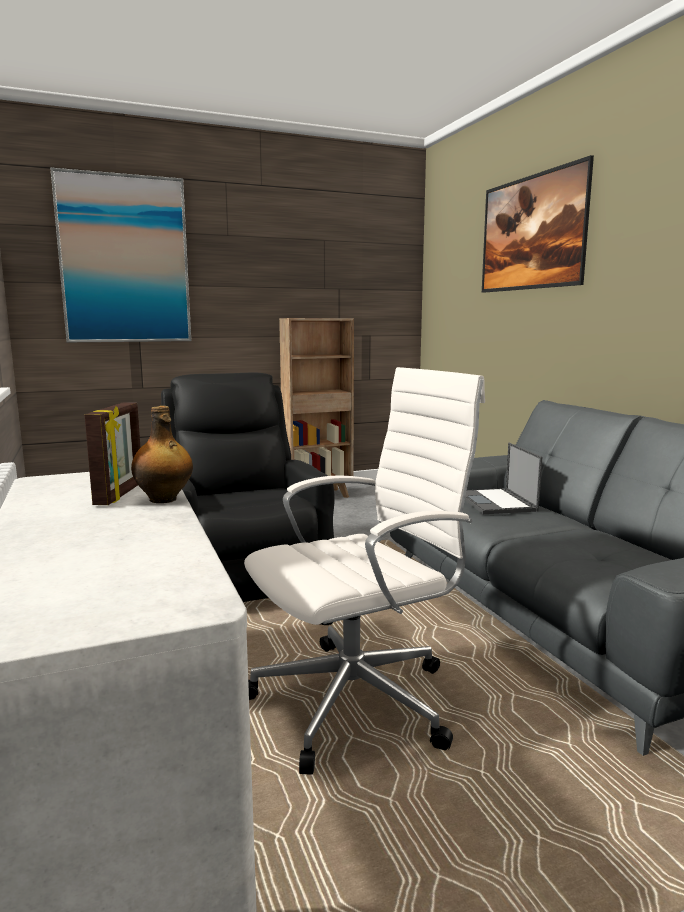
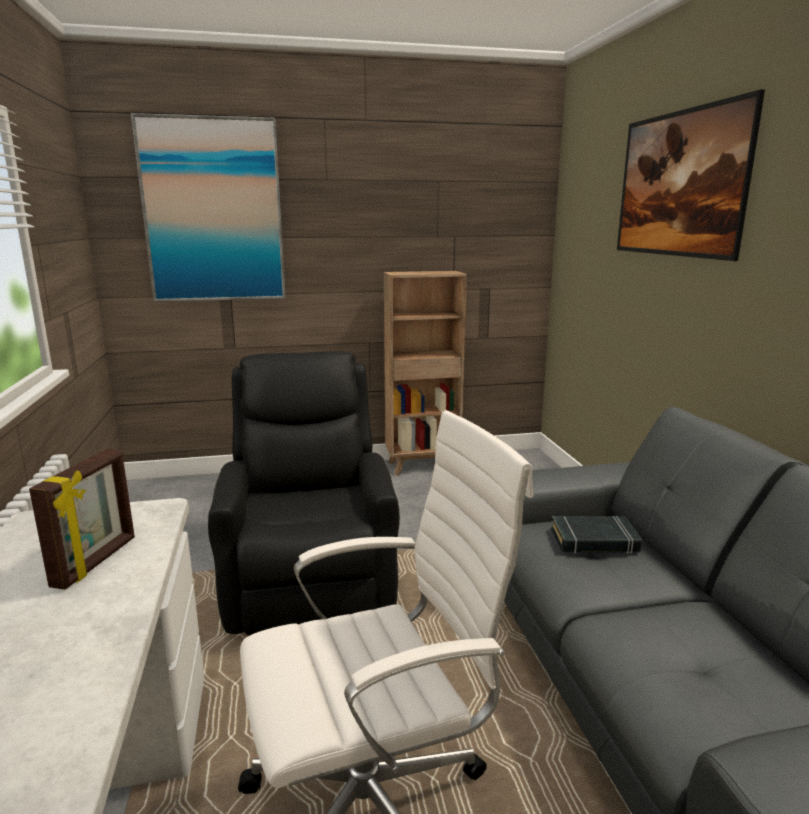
camera: 10 degrees right, 5 degrees up
(164, 499) = (135, 580): bottle -> none
(496, 502) = (594, 540): laptop -> black book

